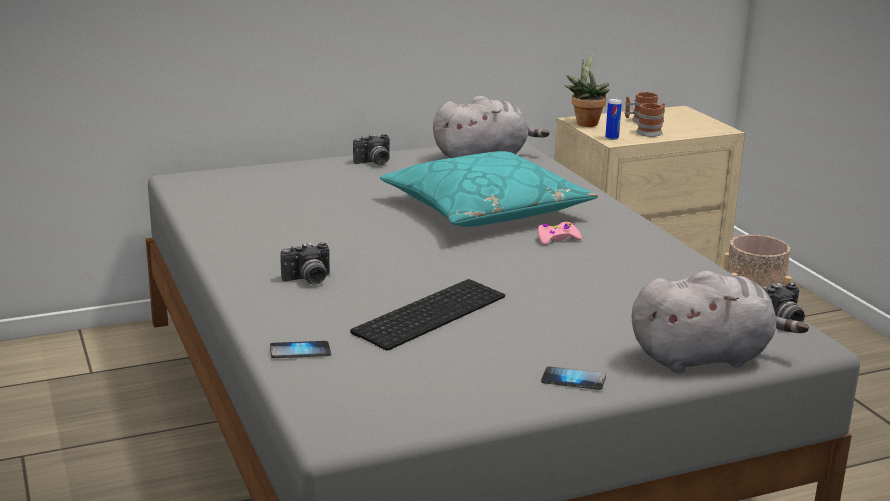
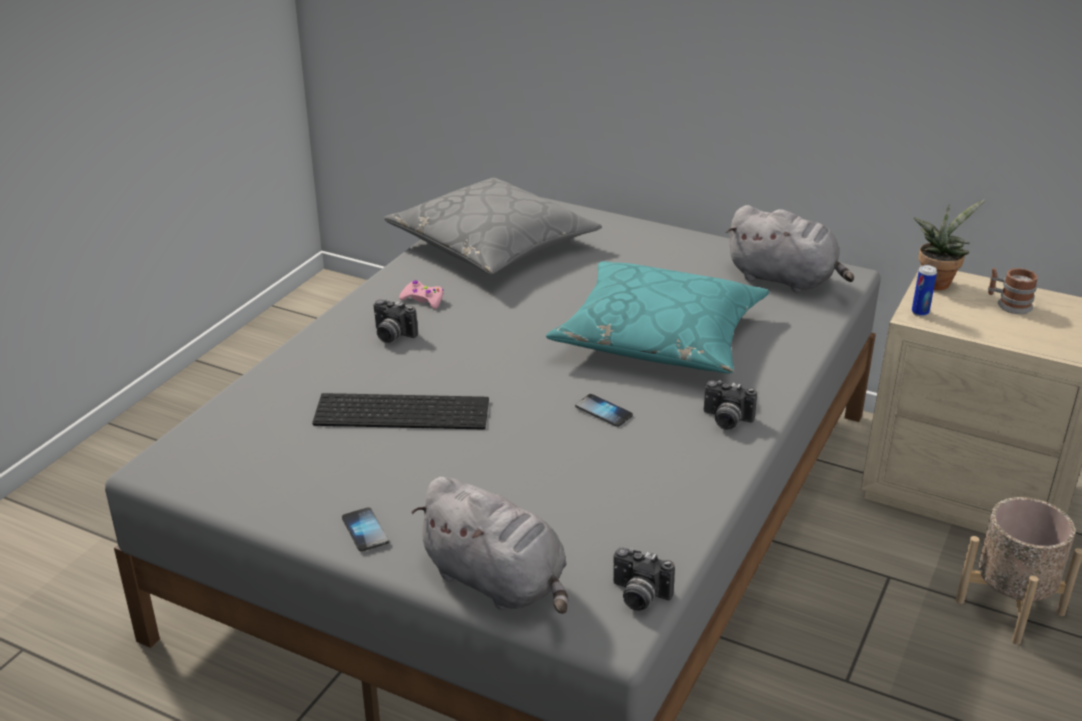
camera: 50 degrees right, 10 degrees up
(245, 205) = (492, 244): none -> grey pillow
(300, 351) = (267, 393): phone -> phone (603, 412)
(374, 163) = (675, 244): camera -> camera (726, 420)
(557, 239) = (650, 398): pink game controller -> pink game controller (423, 300)
(651, 132) = (986, 324): mug -> none

